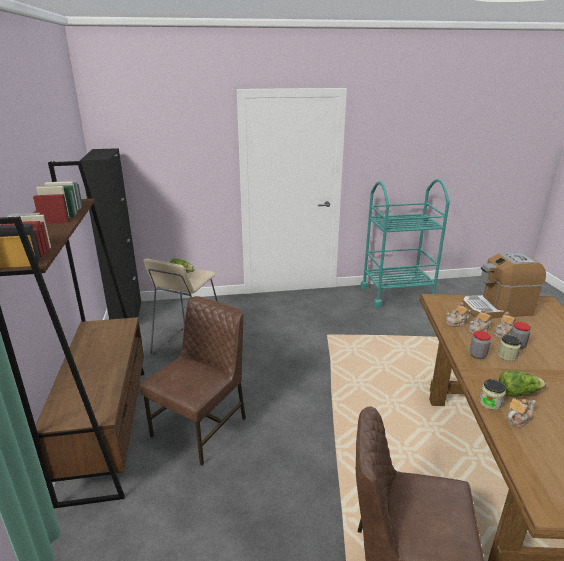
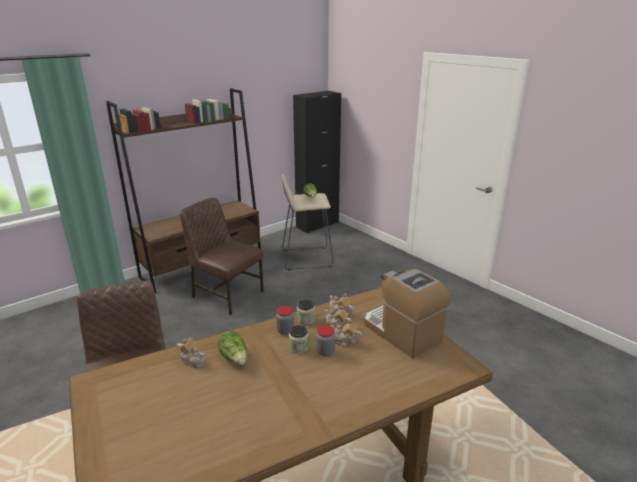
camera: 60 degrees right, 0 degrees up
(201, 427) = (226, 294): brown chair -> brown chair turned 150 degrees counterclockwise
(397, 294) = (532, 330): turquoise cart -> none
(490, 403) = (209, 345): jar -> jar (306, 320)

